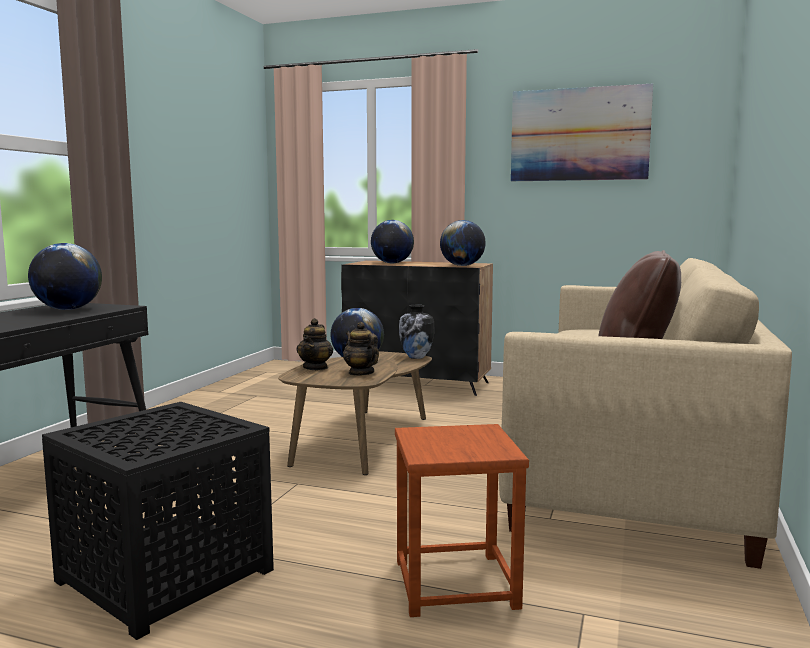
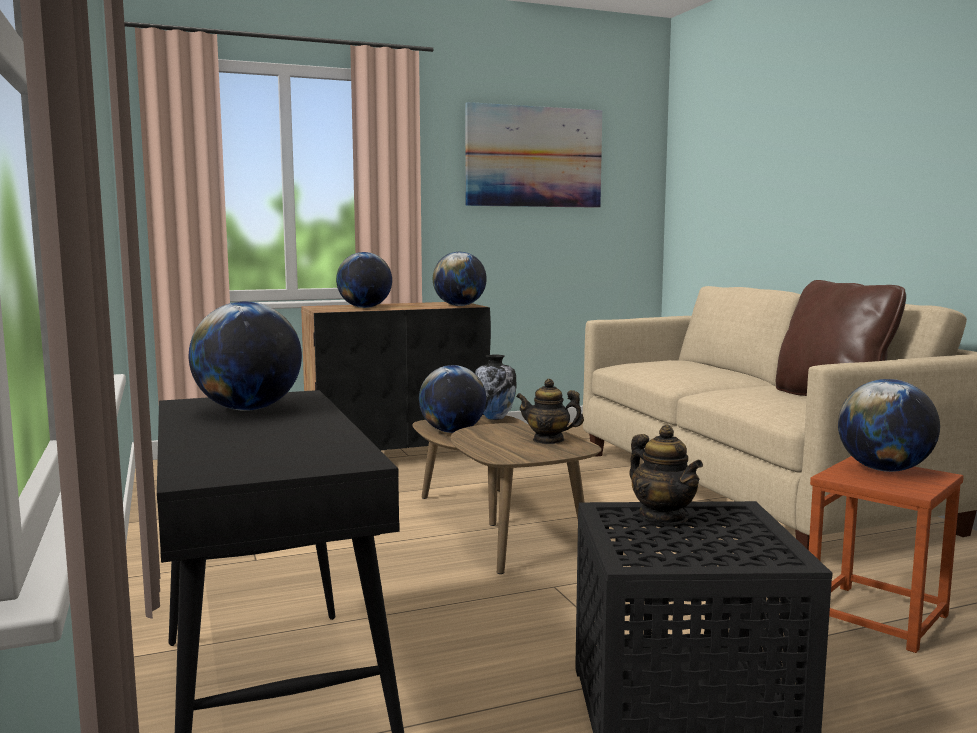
camera: 40 degrees left, 0 degrees up
(315, 368) = (485, 444): teapot -> teapot (663, 517)
(473, 438) = (884, 470): none -> globe

